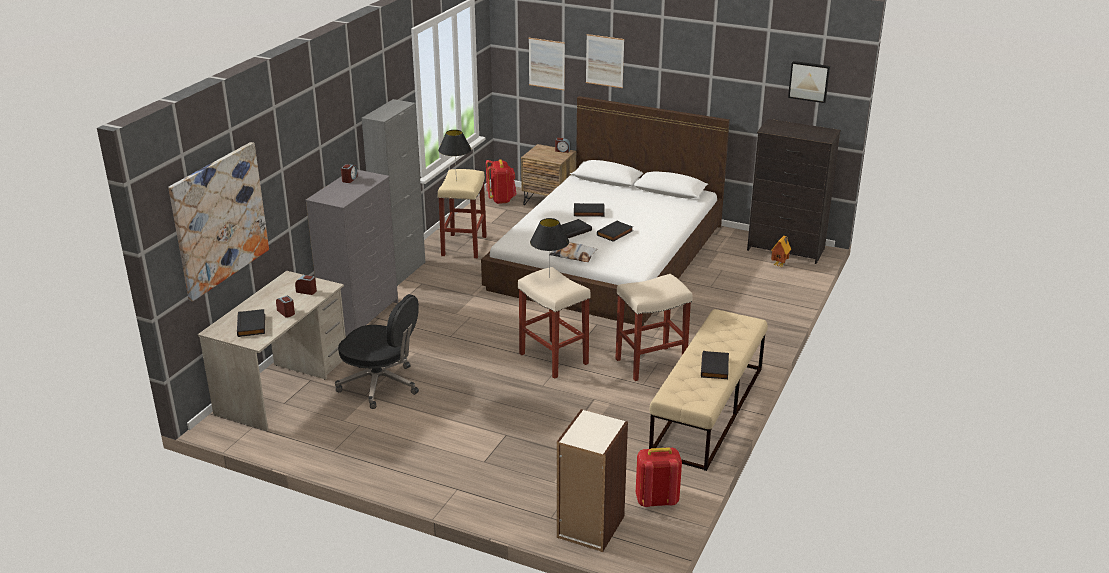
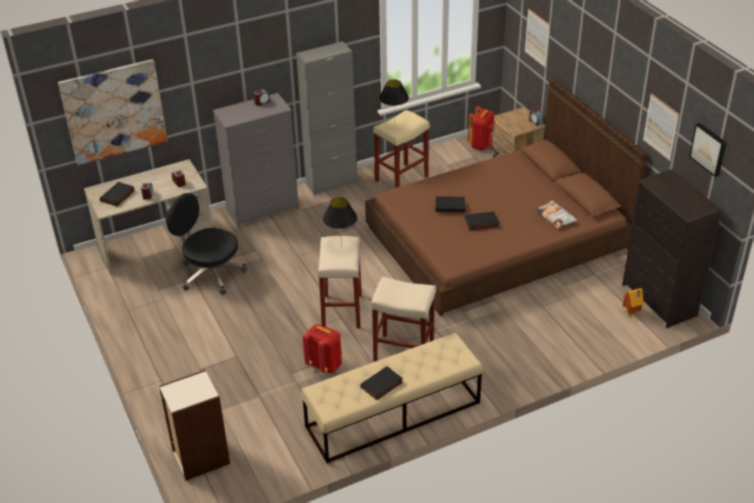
camera: 40 degrees right, 10 degrees up
(381, 385) = (210, 274): black office chair -> black office chair turned 150 degrees clockwise
(573, 255) = (422, 229): pillow -> pillow (555, 217)
(588, 212) = (487, 193): black book -> none
(604, 61) = (573, 54): picture -> picture (660, 127)
(608, 256) = (497, 237): white bed -> brown bed
(656, 500) = (264, 465): red backpack -> red backpack (325, 365)

